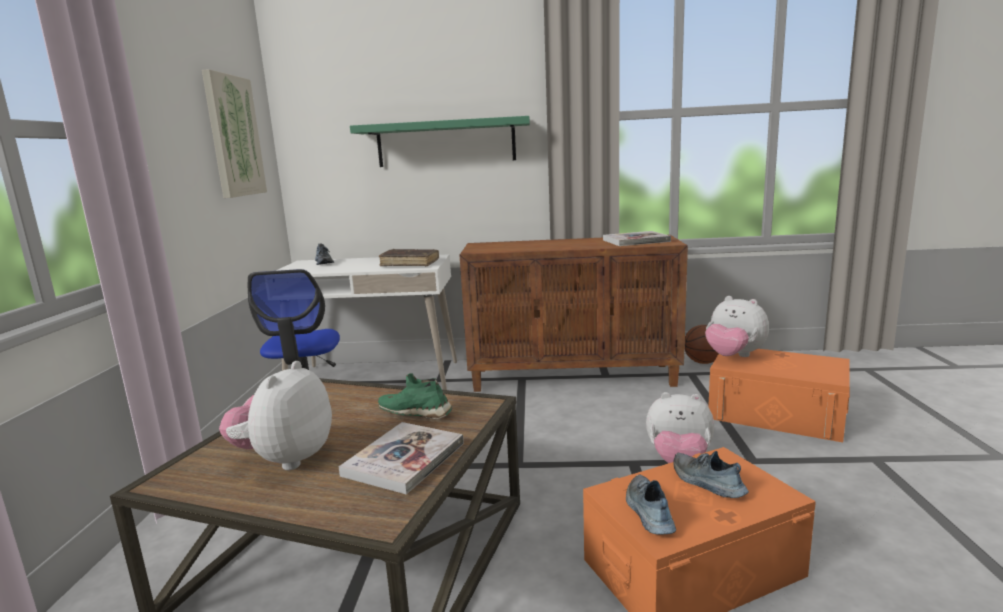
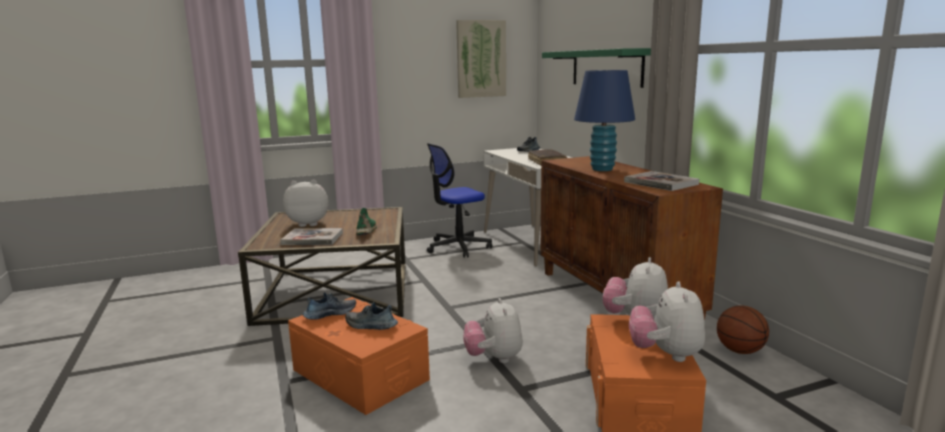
camera: 65 degrees right, 0 degrees up
(549, 245) = (602, 169): none -> blue table lamp
(707, 483) = (370, 326): shoe -> shoe turned 105 degrees counterclockwise
(804, 360) = (666, 354): none -> plush toy

